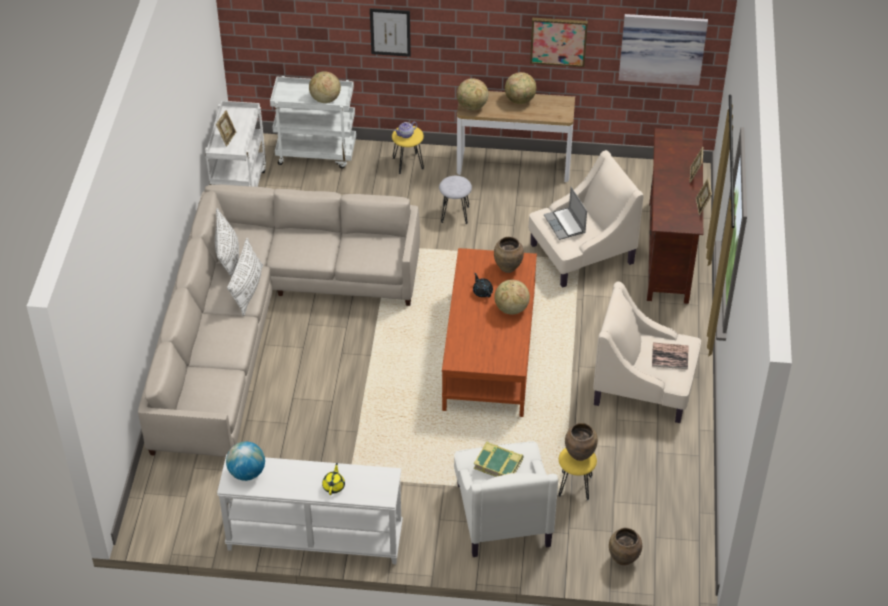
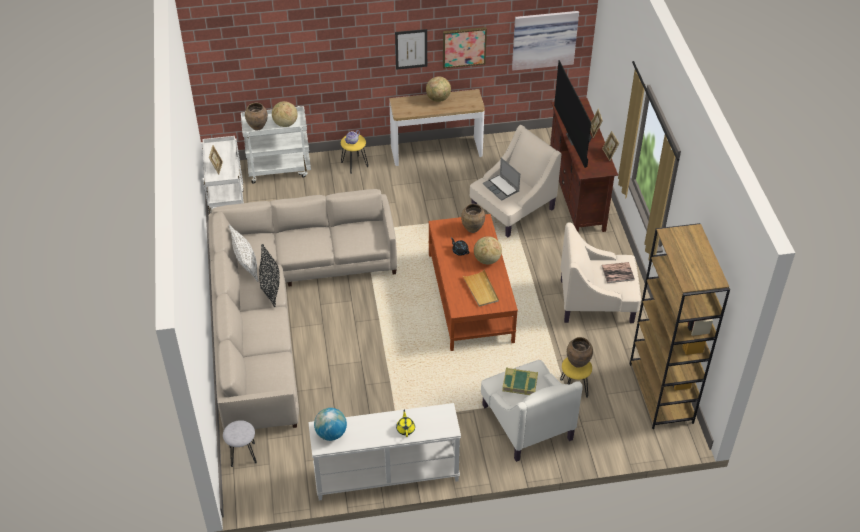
camera: 15 degrees left, 0 degrees up
(248, 290) = (270, 285): white pillow -> black pillow
(390, 32) = (330, 61): picture -> picture (411, 49)
(455, 214) = (405, 197): grey stool -> grey stool (243, 454)
(472, 106) = (403, 110): globe -> none
(490, 343) = (481, 289): none -> beige tray
(623, 558) = (630, 436): brown vase -> brown vase (257, 127)
(666, 179) = (574, 138): none -> television
(681, 515) = (661, 393): none -> brown bookcase

